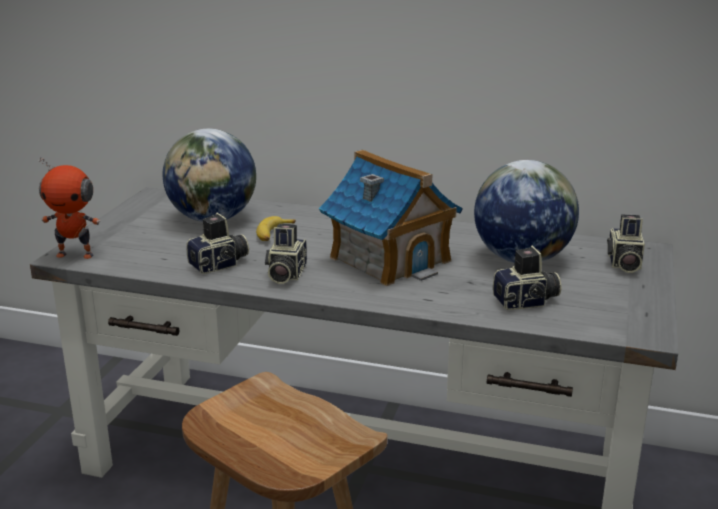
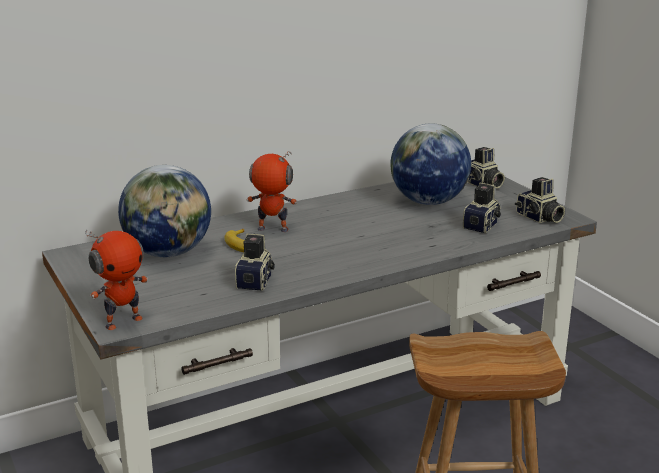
camera: 45 degrees left, 0 degrees up
(285, 274) = (316, 267): camera -> camera (539, 218)
(324, 231) = (272, 230): none -> toy robot
(390, 259) = (357, 231): toy house -> none

